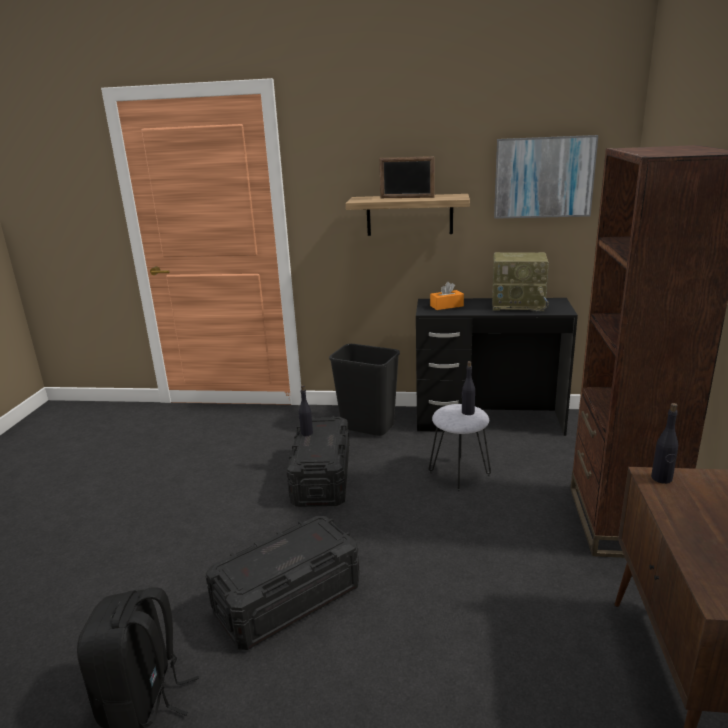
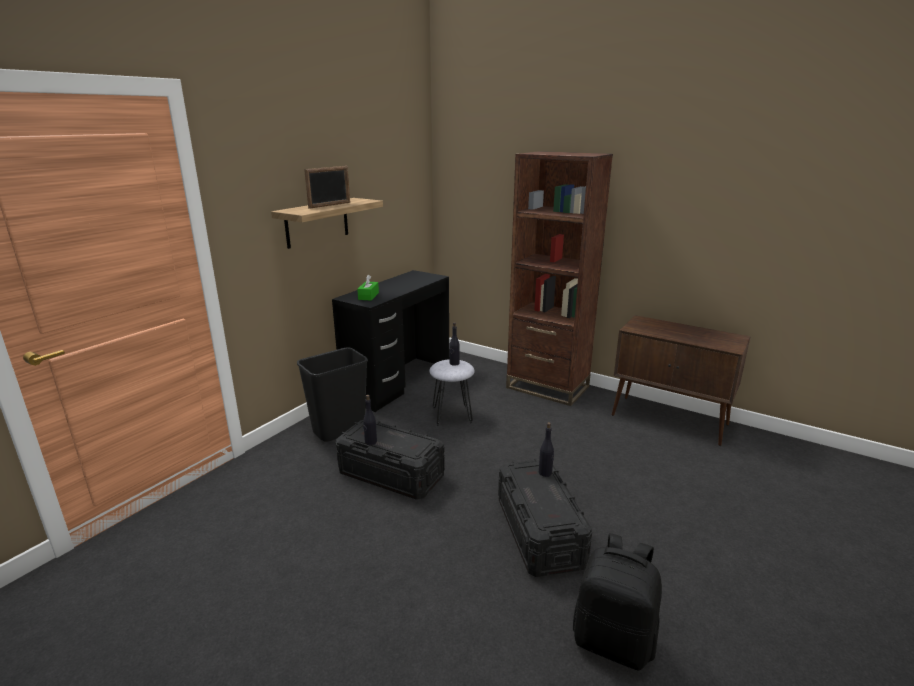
camera: 65 degrees left, 0 degrees up
(446, 306) = (368, 296): orange tissue box -> green tissue box
(518, 304) = (404, 281): radio -> none
(543, 177) = (393, 180): picture -> none
(661, 478) = (635, 328): black bottle -> black bottle (545, 473)

